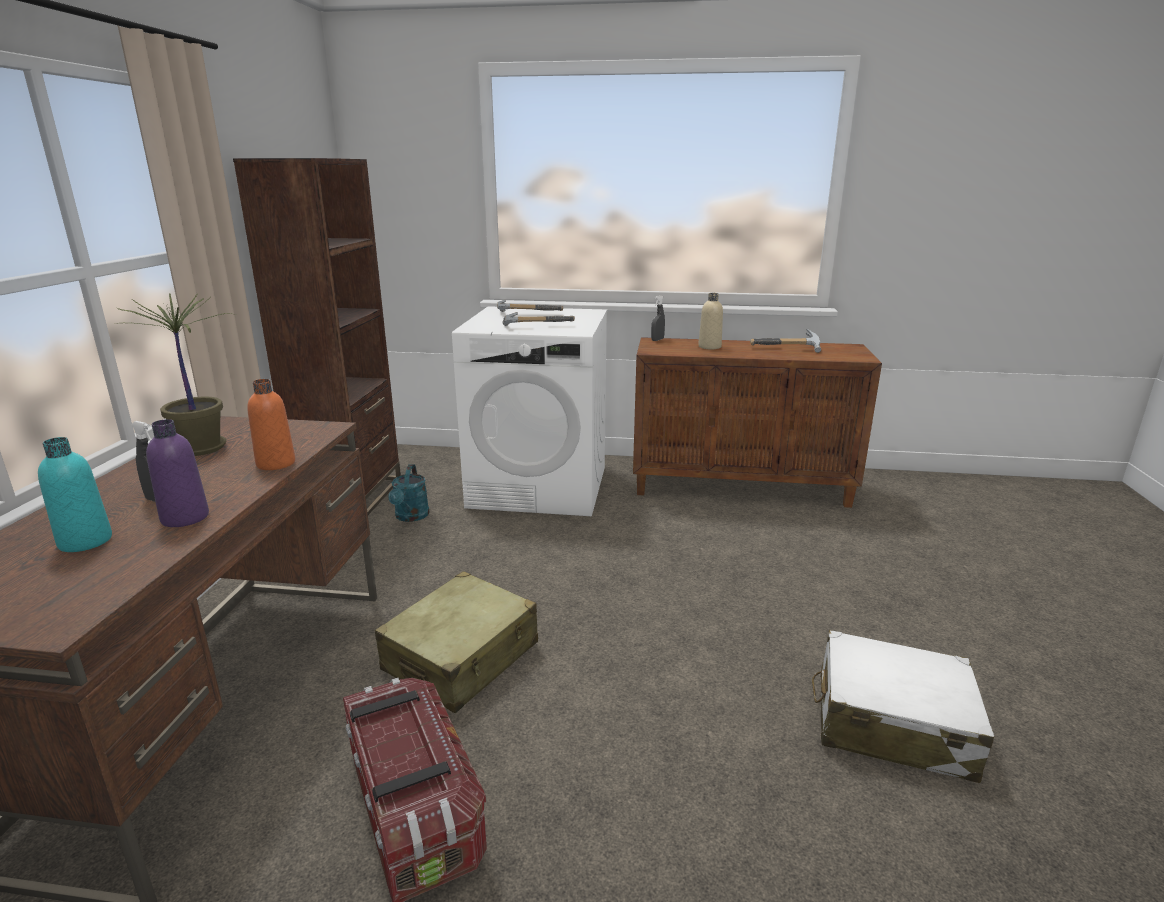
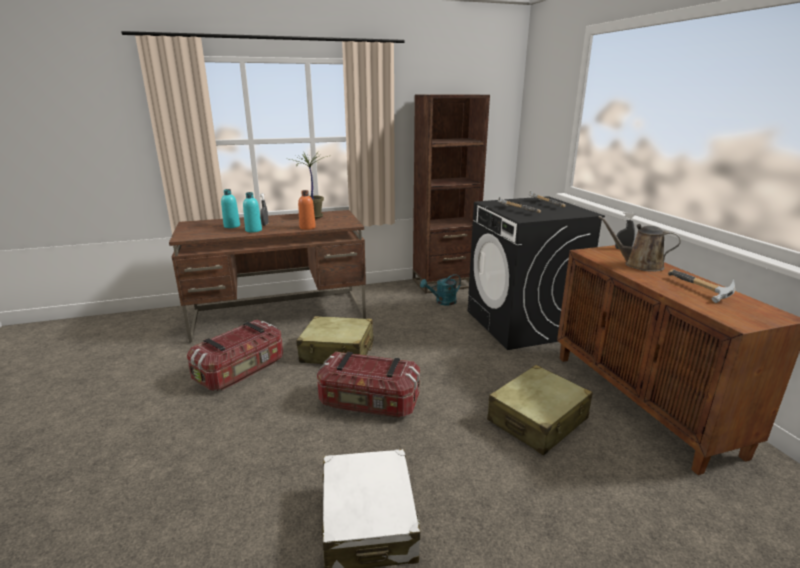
camera: 65 degrees right, 0 degrees up
(185, 518) = (253, 230): purple bottle -> turquoise bottle
(540, 487) = (522, 324): white washing machine -> black washing machine
(641, 660) = (369, 403): none -> storage box
(709, 347) = (639, 265): beige bottle -> brown watering can
(744, 548) = (537, 420): none -> beige suitcase

